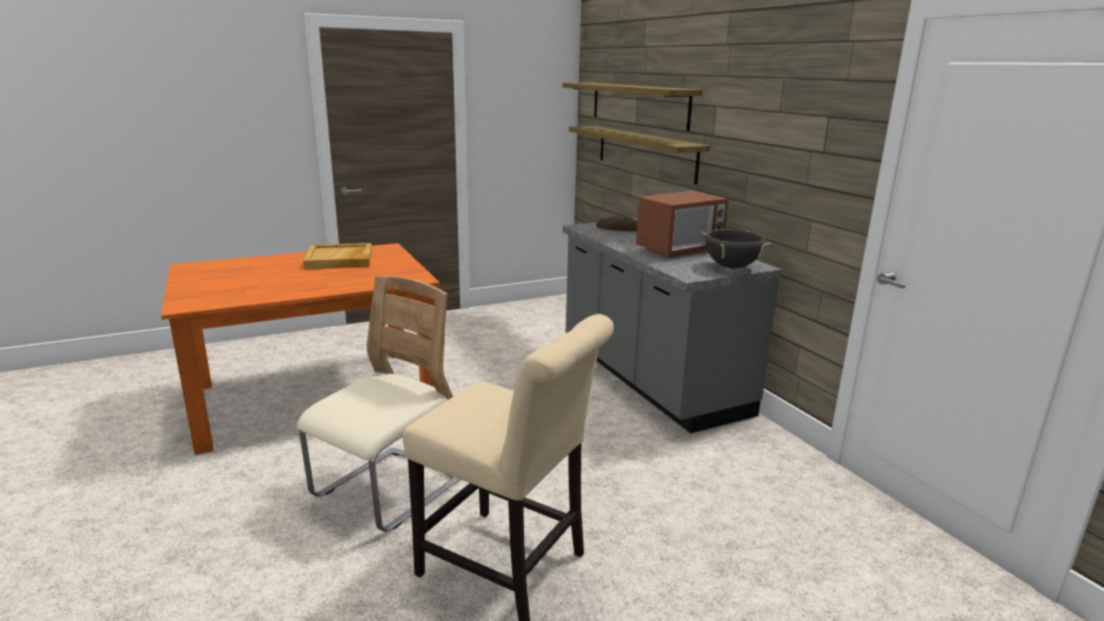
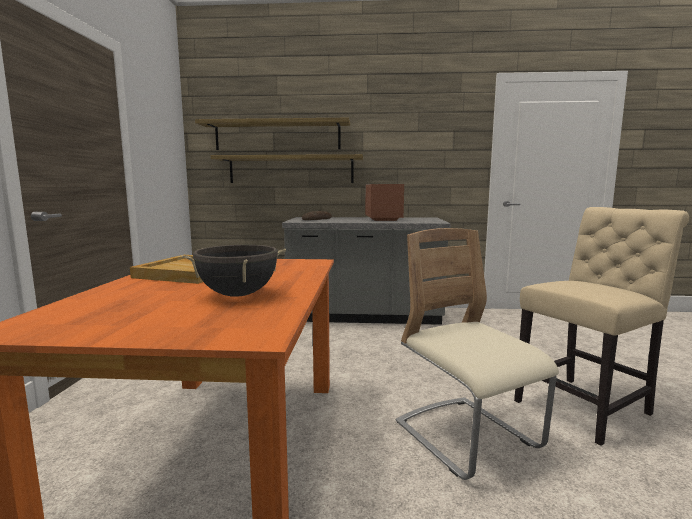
camera: 60 degrees left, 10 degrees down
(731, 267) = (428, 219): black cooking pot -> black cooking pot (238, 295)

